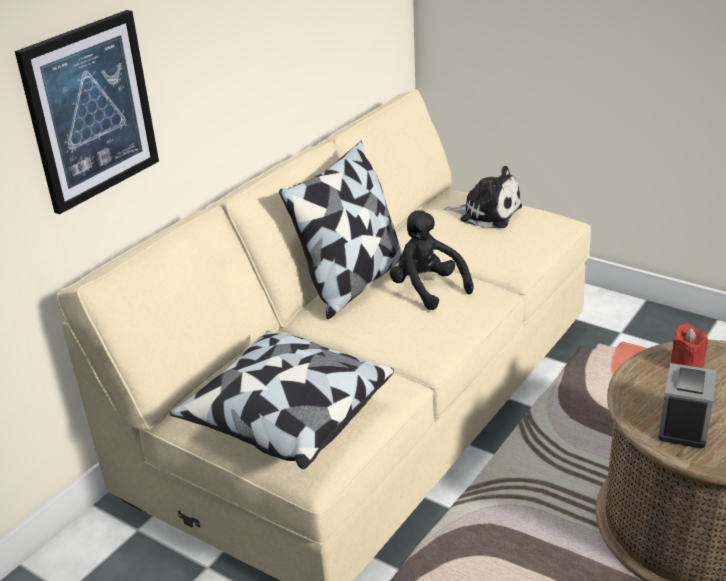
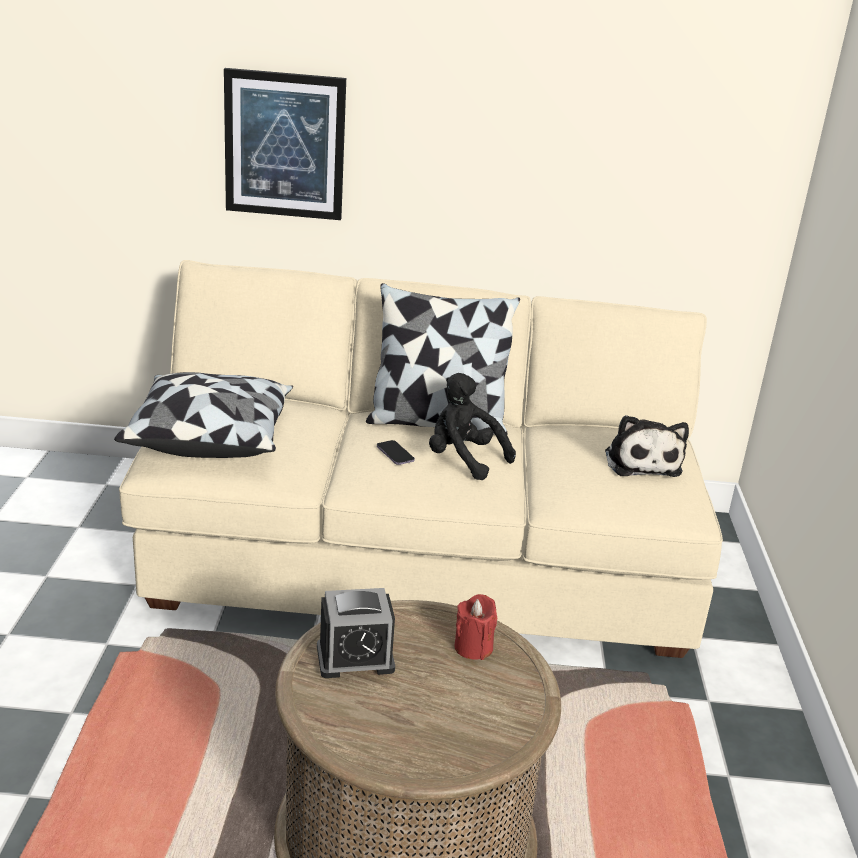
camera: 55 degrees right, 5 degrees down
(397, 319) = (395, 454): none -> phone
(427, 289) = (463, 459): black plush toy -> black plush toy turned 75 degrees counterclockwise

